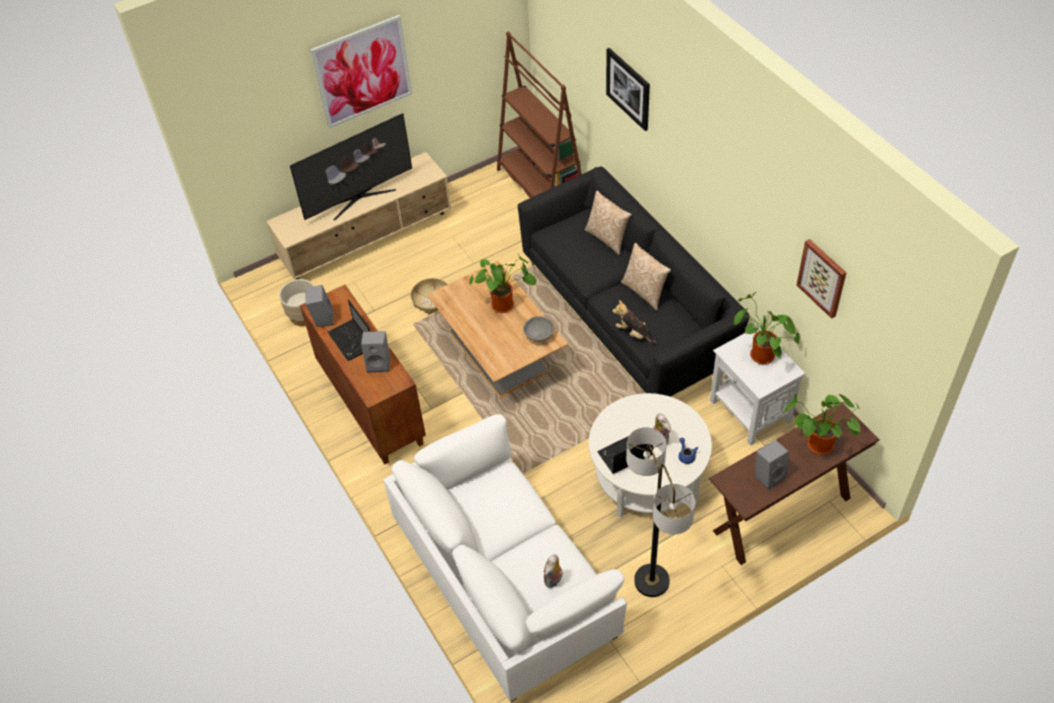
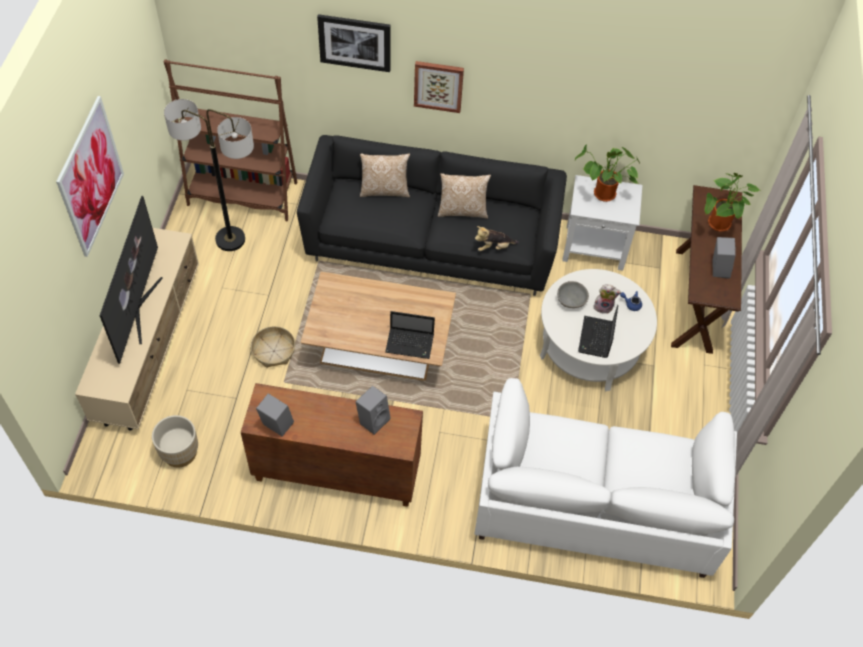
camera: 55 degrees left, 5 degrees up
(352, 341) = (327, 422): laptop -> laptop (410, 344)
(505, 304) = (372, 301): potted plant -> none
(538, 335) = (427, 303): grey bowl -> grey bowl (570, 301)
(553, 580) = (665, 463): plush toy -> none
(651, 581) = (679, 413): floor lamp -> floor lamp (230, 239)
(822, 277) = (658, 95): picture -> picture (438, 85)

